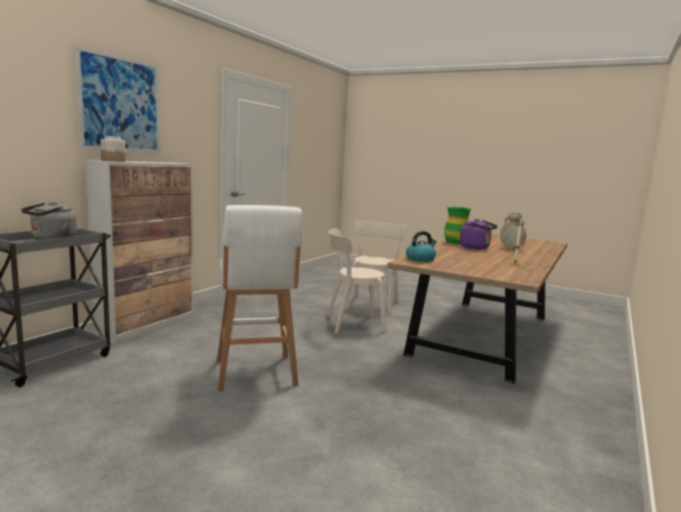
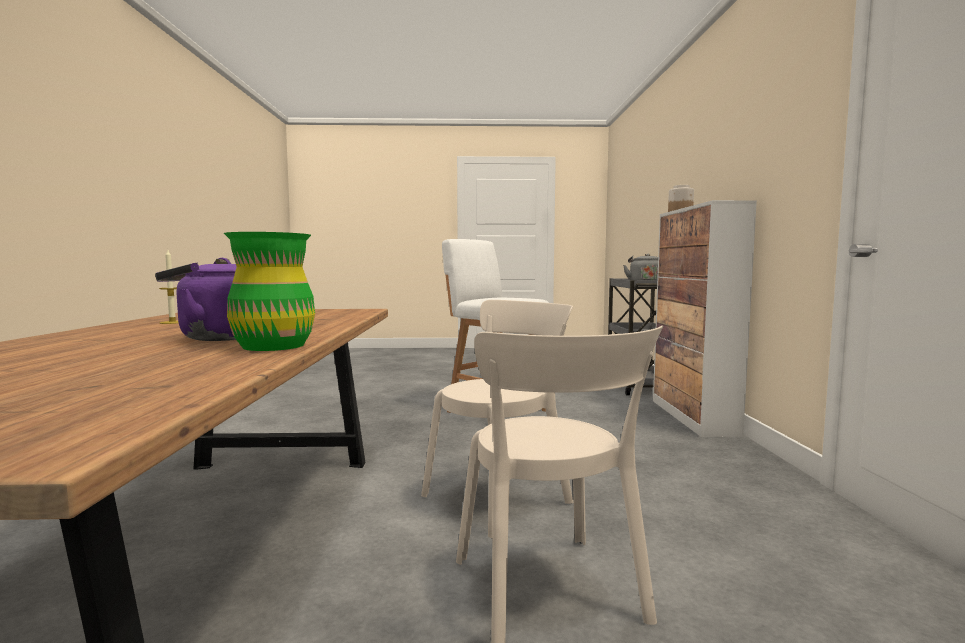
camera: 150 degrees right, 5 degrees down
(120, 104) = (722, 141): picture -> none
(420, 259) = (347, 313): kettle -> none
(511, 248) = (84, 350): beige vase -> none

